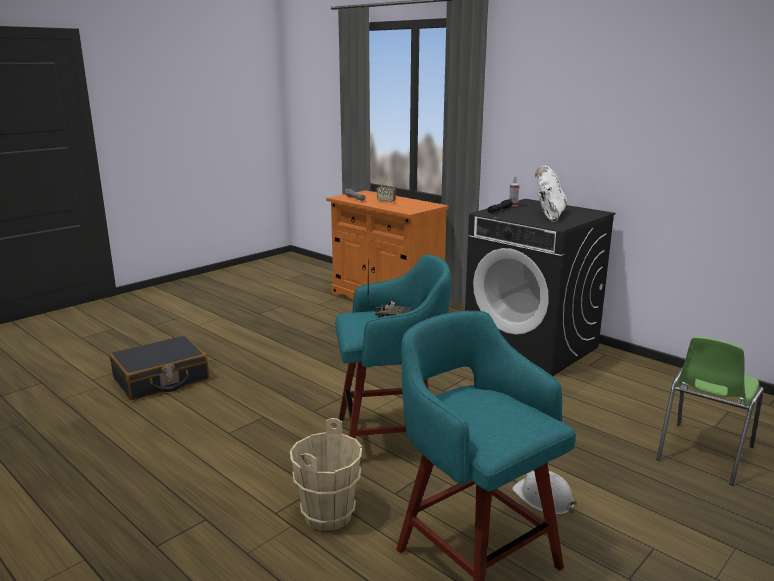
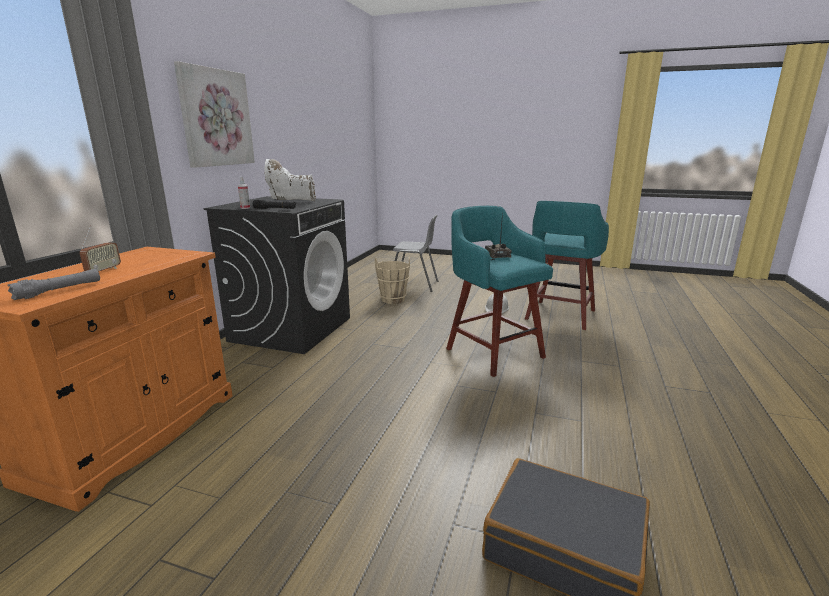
camera: 115 degrees left, 0 degrees up
(329, 515) = (593, 350): beige bucket -> beige bucket (393, 300)
(570, 120) = (215, 118): none -> picture
(703, 453) = (414, 285): green chair -> grey chair

